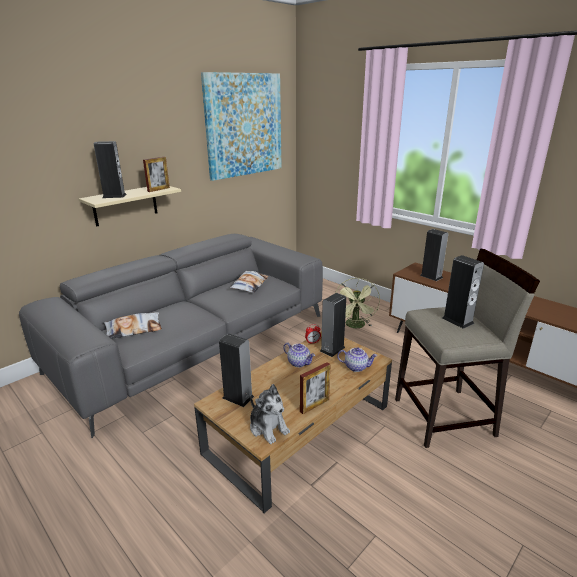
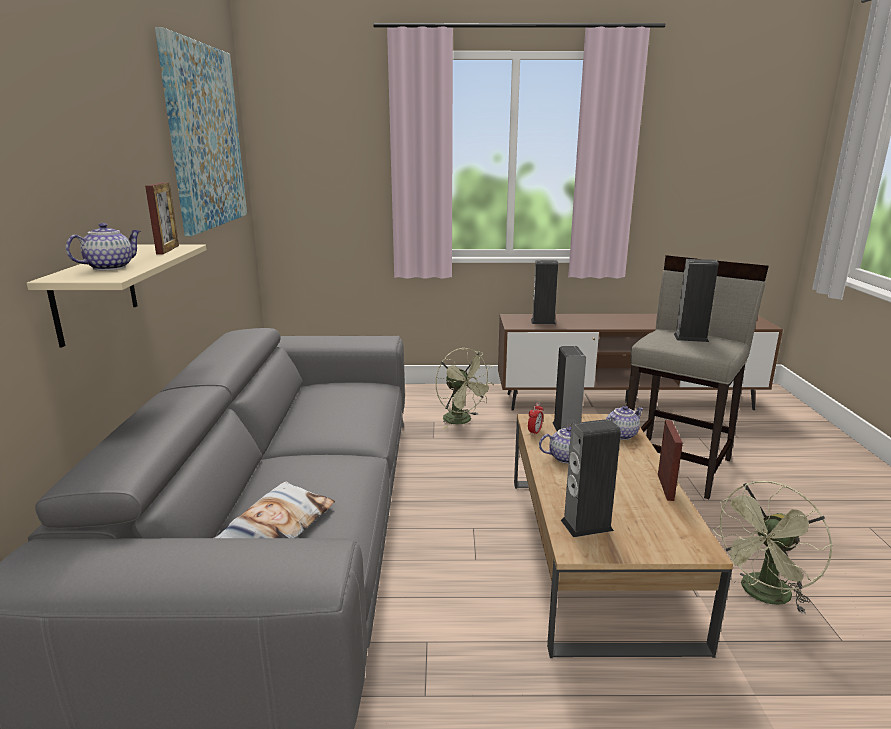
camera: 45 degrees left, 5 degrees down
(114, 196) = (110, 267): speaker -> teapot
(249, 285) = (336, 400): pillow -> none
(268, 427) = (677, 533): plush toy -> none
(348, 513) = (762, 595): none -> green fan

